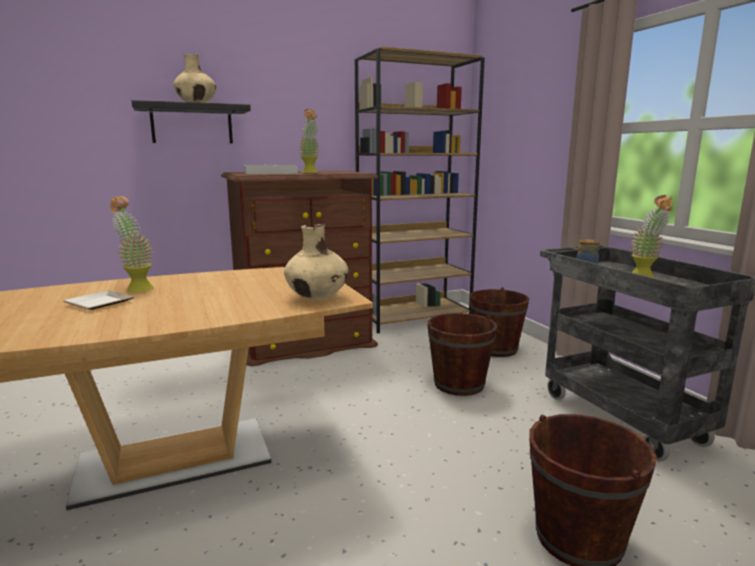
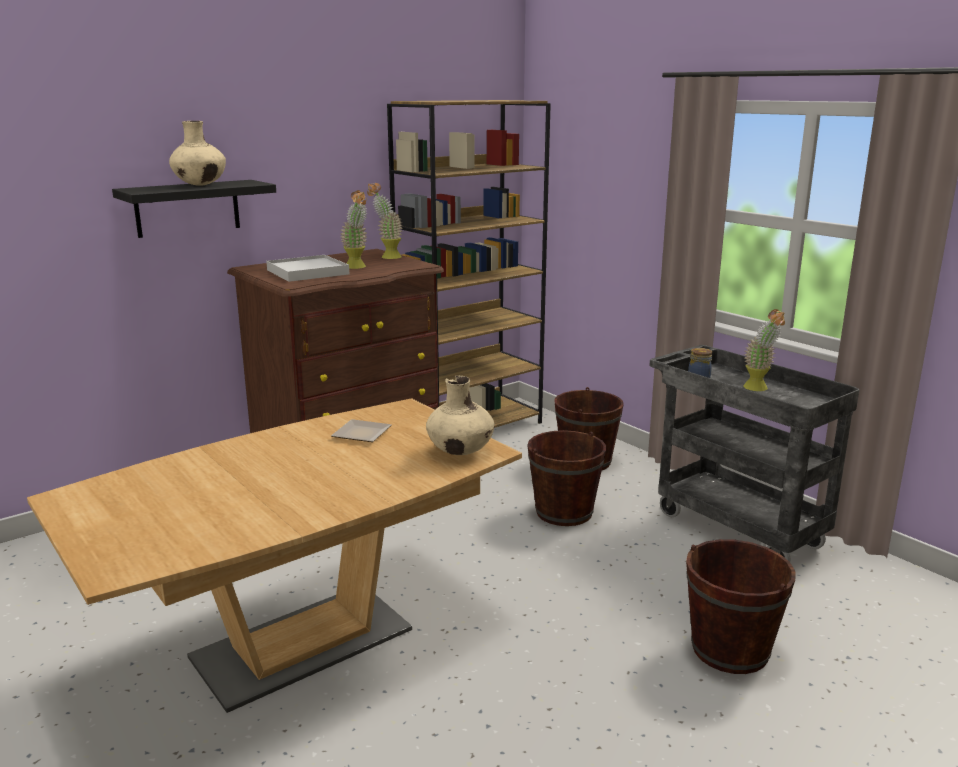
camera: 15 degrees left, 5 degrees up
(99, 303) = (232, 487): plate -> plate (362, 435)
(136, 288) = (242, 459): potted plant -> potted plant (386, 257)

